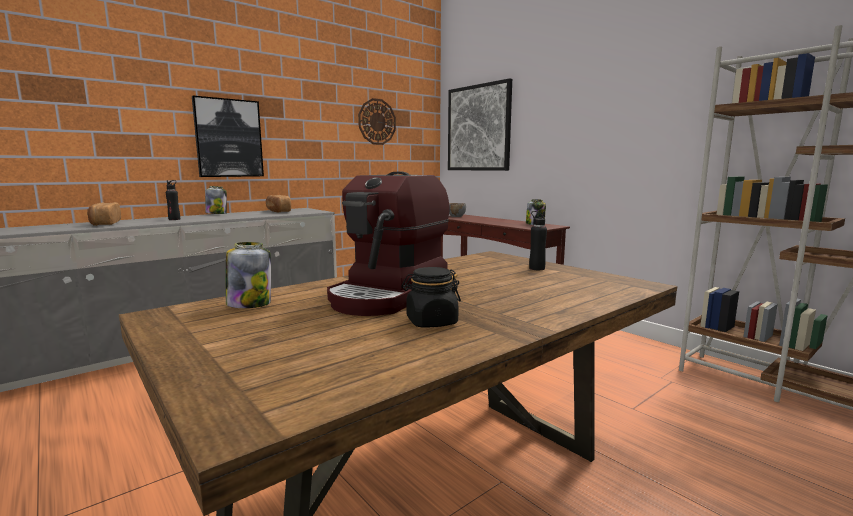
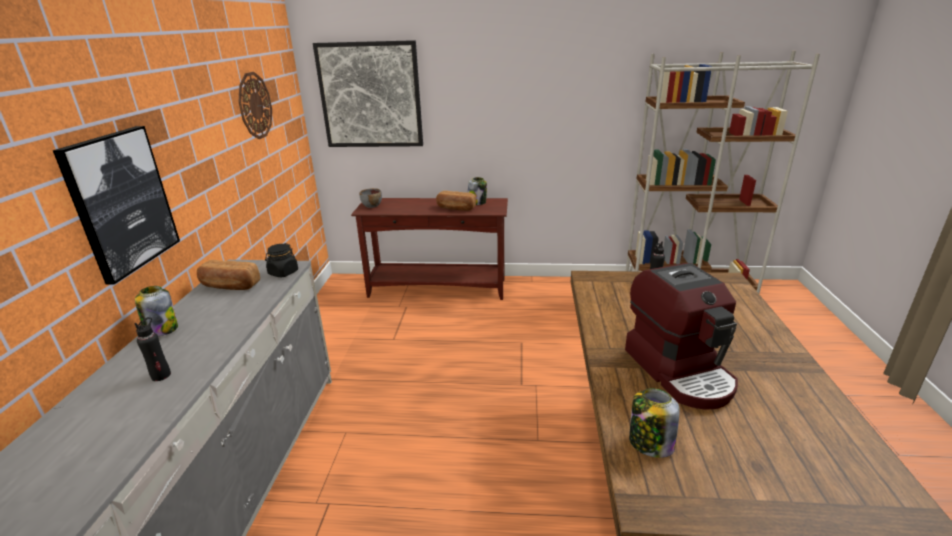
camera: 45 degrees left, 15 degrees up
(105, 223) = (84, 447): bread -> bread (456, 208)
(431, 322) = (763, 383): black jar -> black jar (283, 273)

